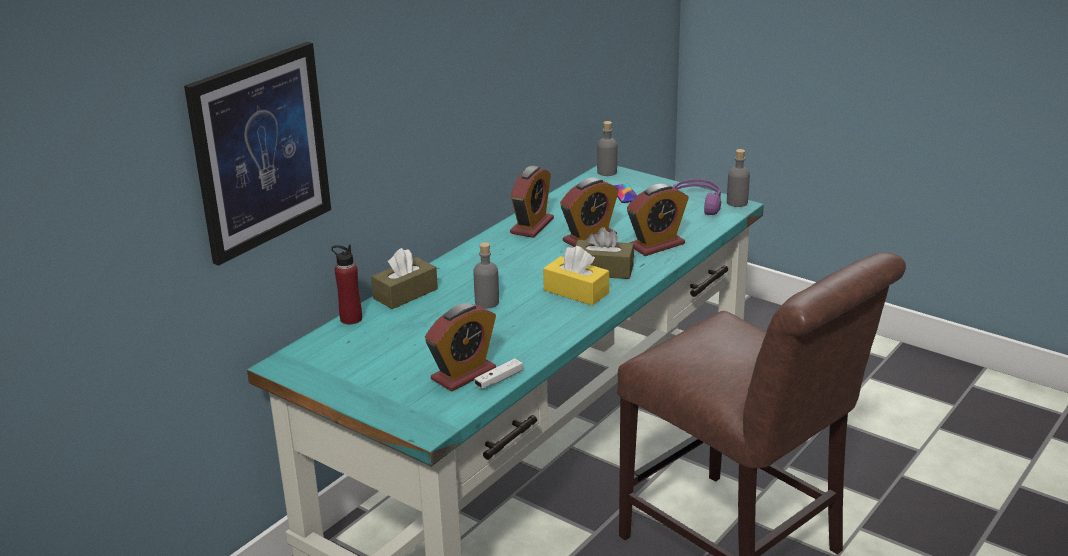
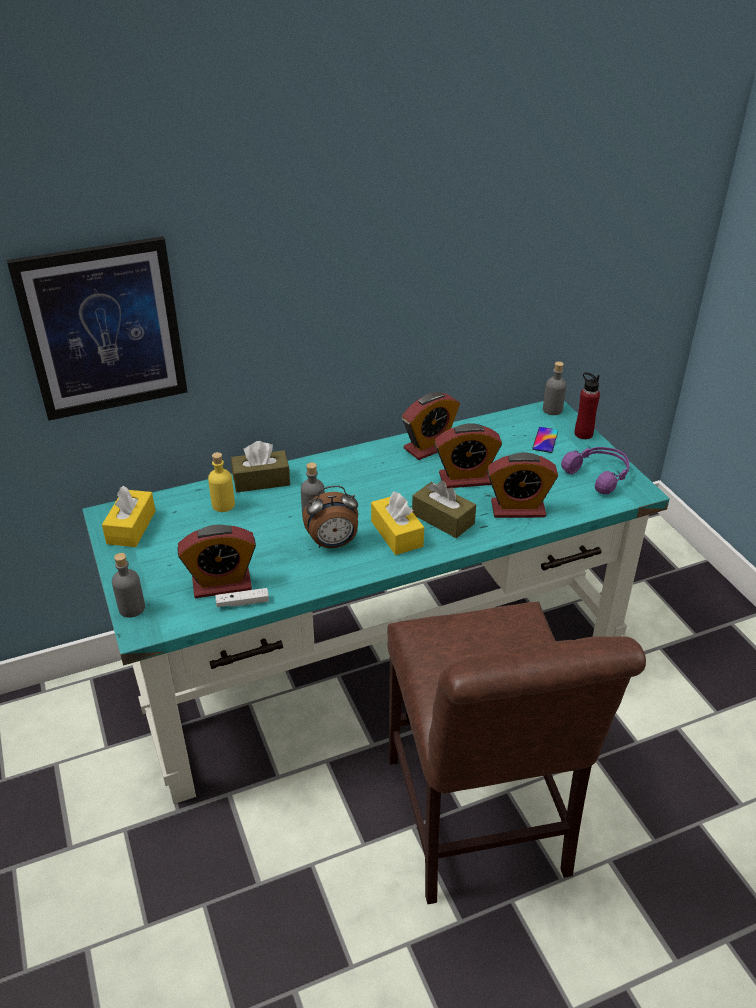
camera: 30 degrees right, 10 degrees up
(320, 365) = (131, 527): none -> yellow tissue box
(351, 318) = (198, 489): red bottle -> red bottle (583, 434)
(391, 322) = (223, 505): none -> yellow bottle
(529, 315) = (333, 544): none -> alarm clock
(737, 202) = (643, 487): grey bottle -> grey bottle (132, 608)

